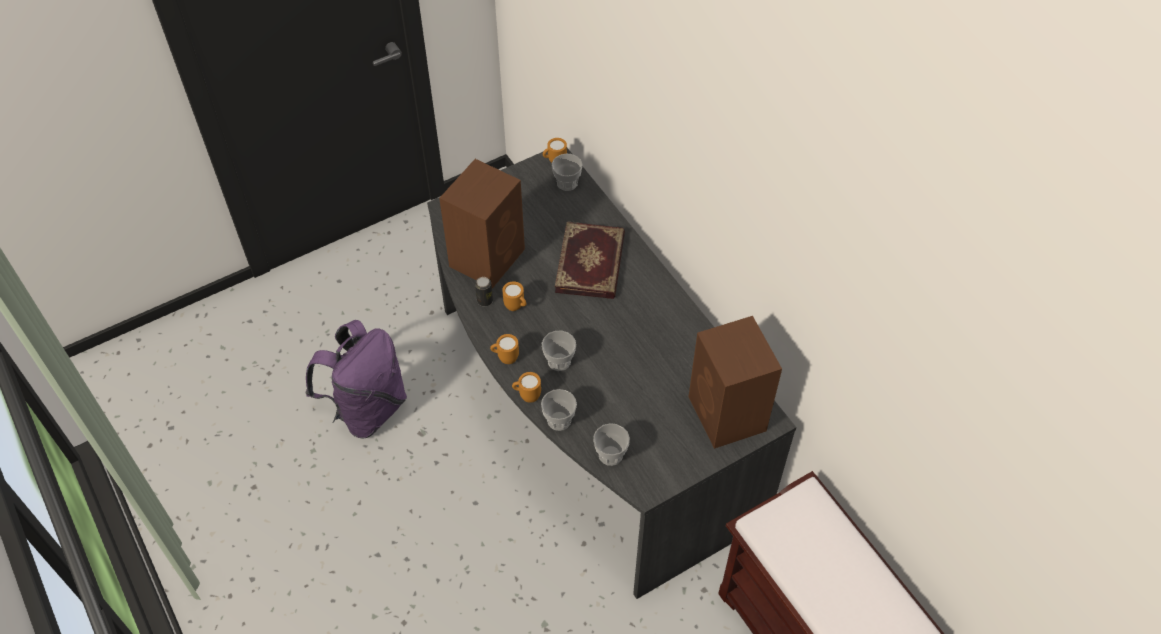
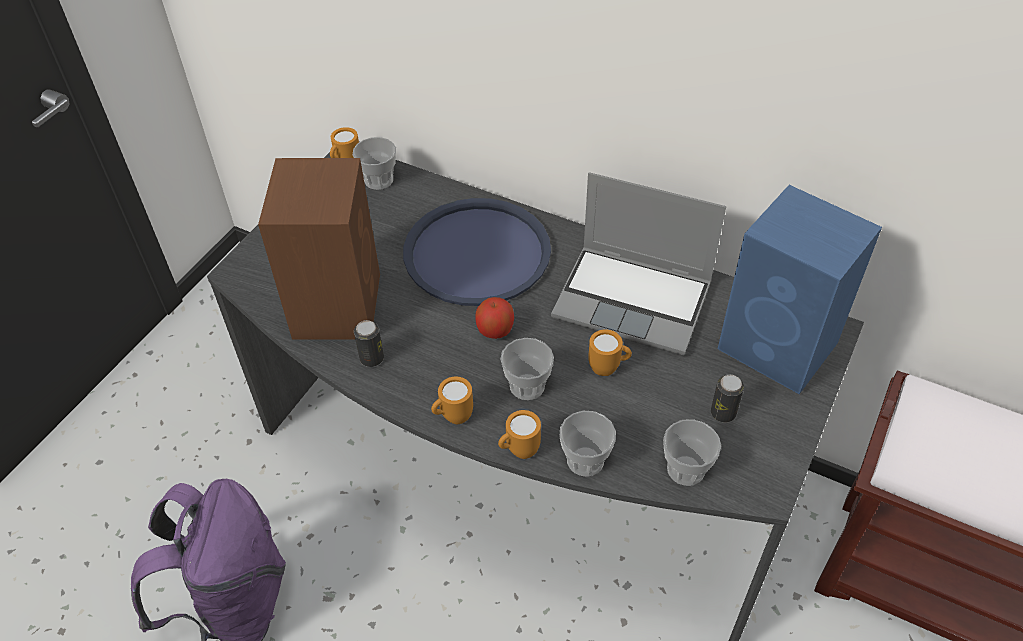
camera: 30 degrees left, 5 degrees down
(516, 307) = (420, 347): orange mug -> orange mug (608, 368)
(565, 318) = (495, 330): none -> apple
(591, 263) = (477, 253): book -> blue tray
(659, 435) = (723, 413): none -> can
(663, 341) = (634, 300): none -> laptop
(727, 415) = (780, 347): brown speaker -> blue speaker

